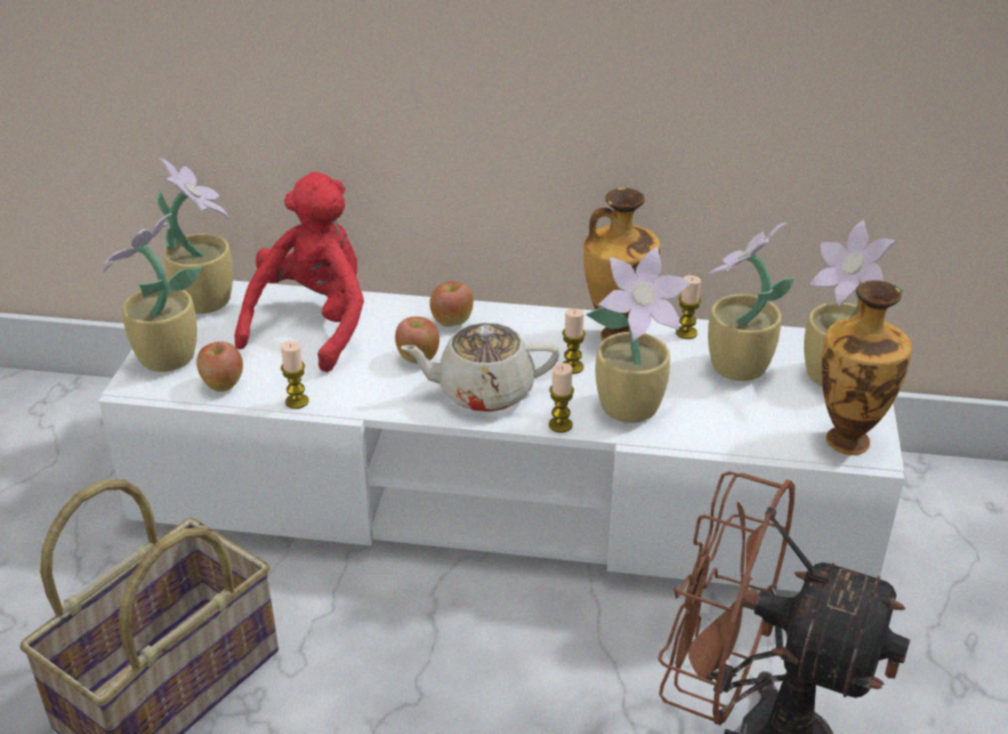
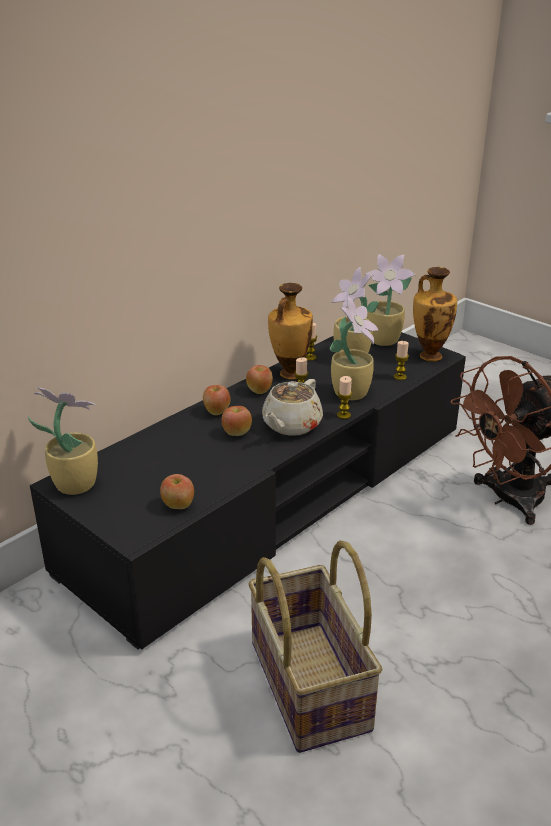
camera: 55 degrees left, 5 degrees down
(164, 359) = (120, 519): potted plant -> none
(297, 401) = (228, 484): candle -> candle (400, 377)
(313, 324) = (158, 454): red plush toy -> none
(504, 491) = (275, 496): white tv stand -> black tv stand
(541, 331) = (260, 391): none -> apple

